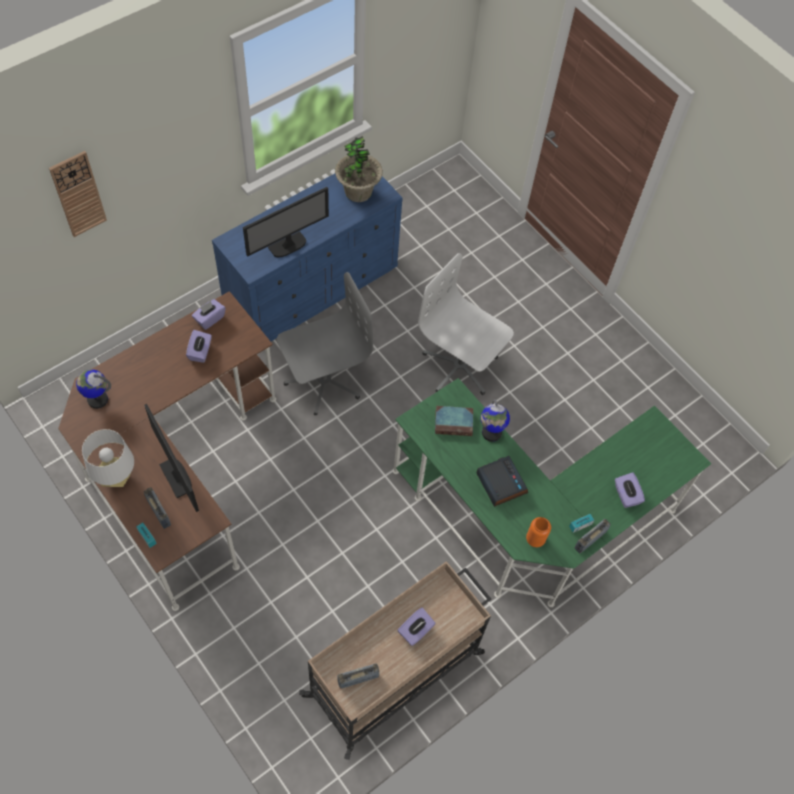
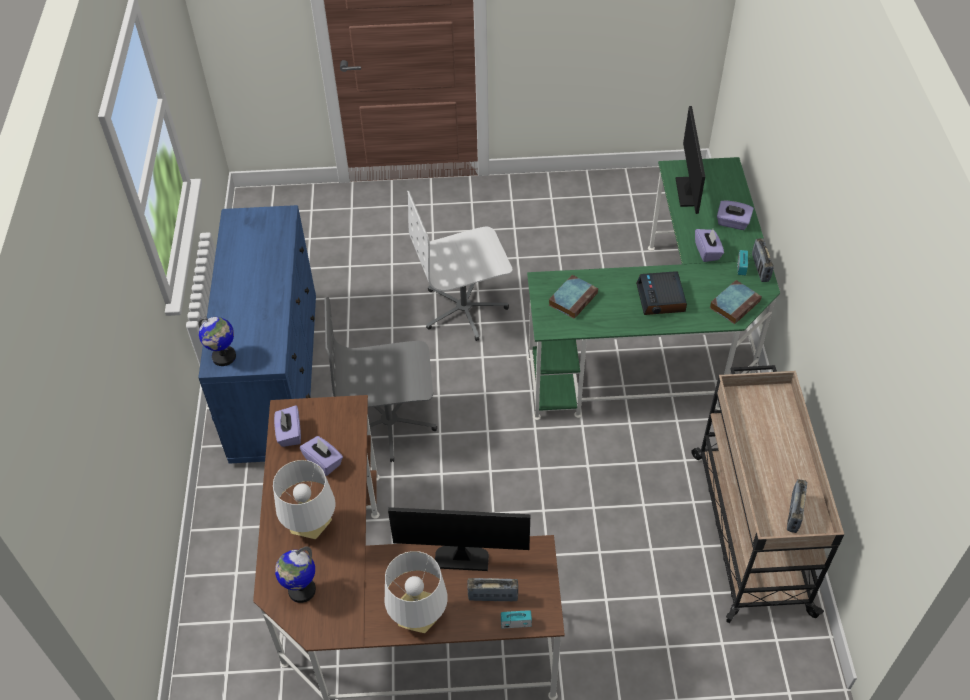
camera: 50 degrees left, 10 degrees down
(78, 194) = (98, 399): wall clock -> none
(146, 376) = (311, 527): none -> white table lamp
(288, 246) = (269, 317): monitor -> monitor (687, 192)
(323, 380) = (390, 423): grey office chair -> grey office chair turned 105 degrees counterclockwise
(358, 191) = (258, 233): potted plant -> none
(415, 631) = (770, 441): purple tissue box -> purple tissue box (707, 252)
(491, 432) = (604, 278): globe -> globe (224, 357)
(500, 483) = (661, 298): alarm clock -> alarm clock turned 105 degrees counterclockwise
(535, 539) = (735, 304): orange vase -> book

